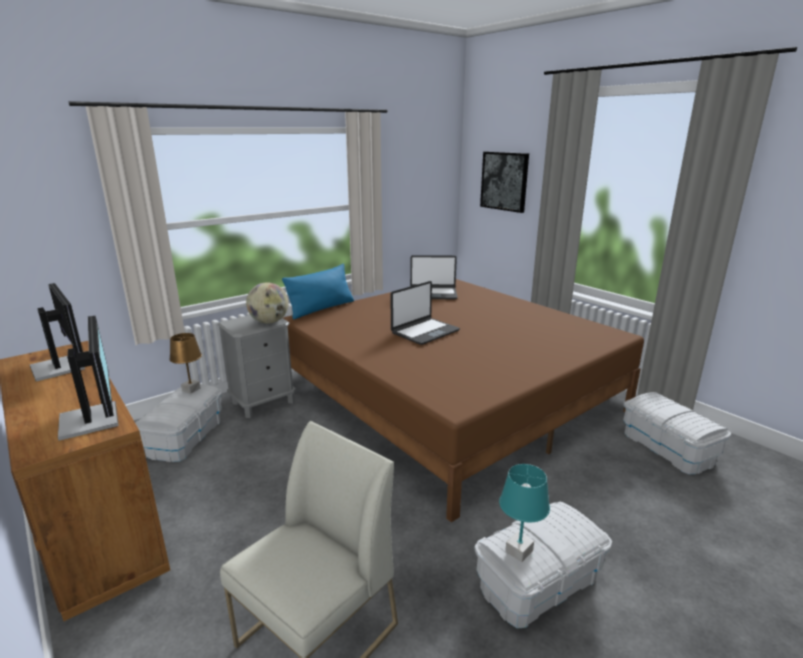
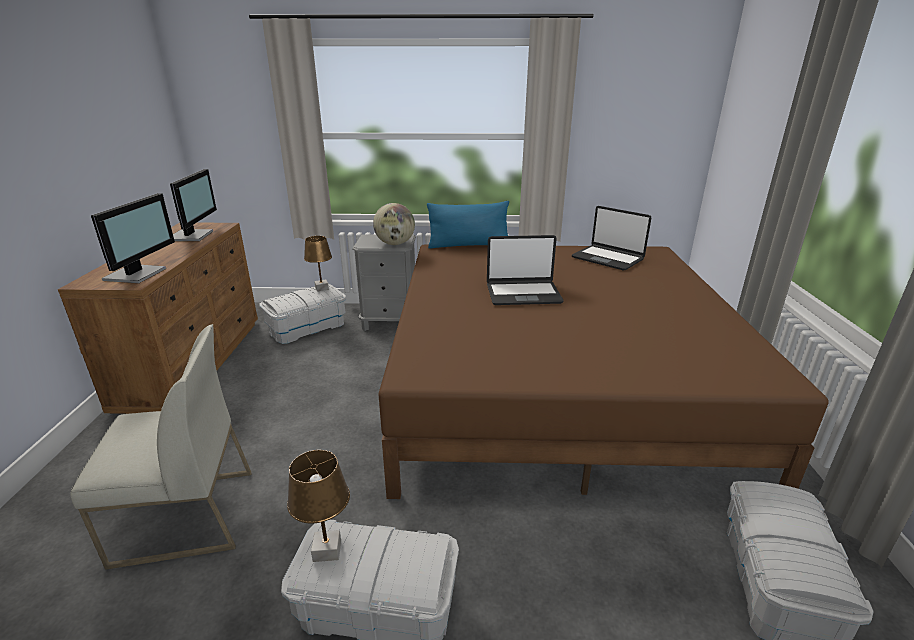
camera: 40 degrees right, 5 degrees up
(504, 181) = (759, 119): picture -> none
(519, 551) = (326, 551): turquoise table lamp -> brown table lamp

